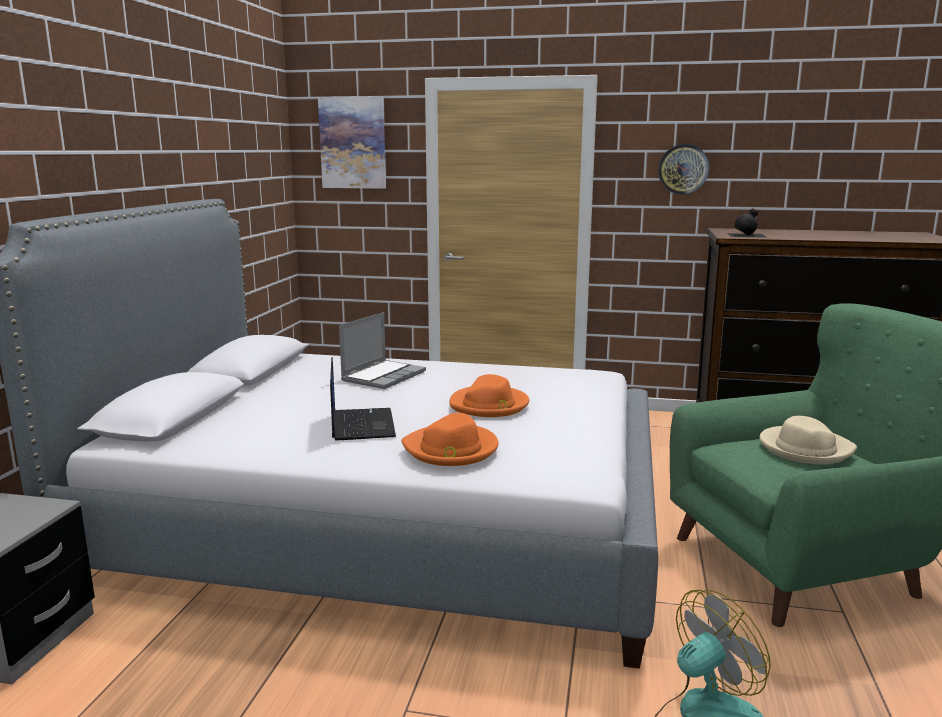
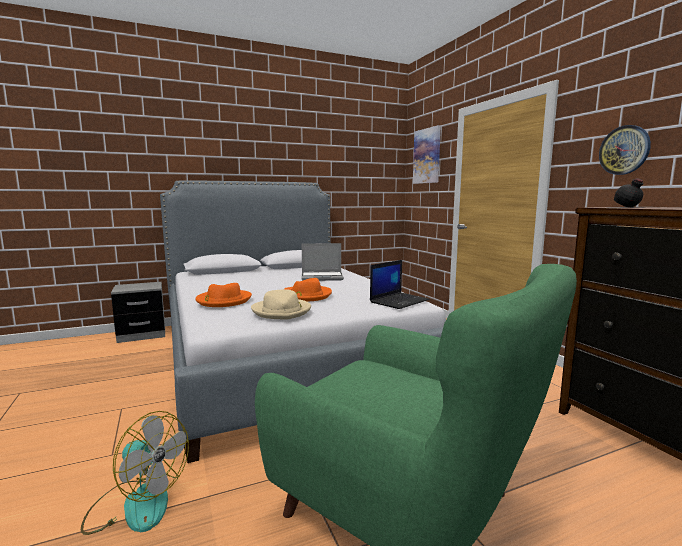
camera: 55 degrees right, 5 degrees down
(361, 424) = (244, 286): laptop -> laptop (399, 301)
(805, 449) = (398, 387): beige hat -> beige hat (282, 311)

